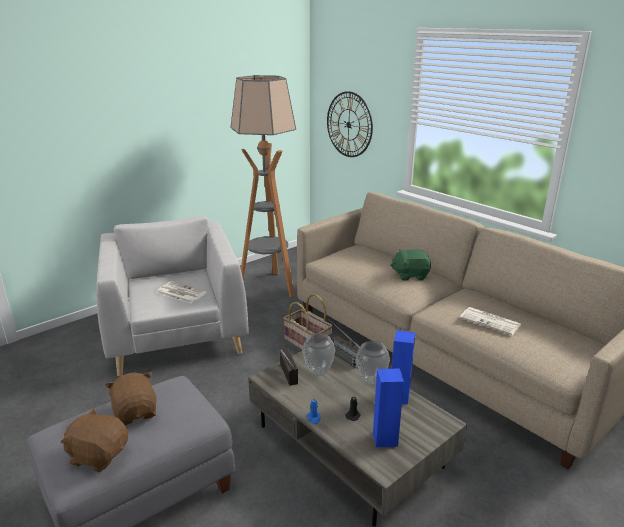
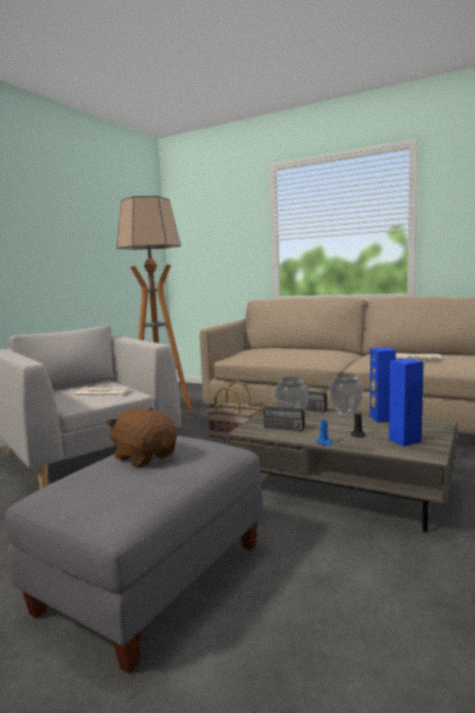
camera: 20 degrees left, 15 degrees down
(99, 455) = (133, 491): brown plush toy -> none
(292, 379) = (273, 427): radio -> radio turned 150 degrees clockwise
(349, 124) = (210, 258): wall clock -> none
(410, 275) = (318, 350): green plush toy -> none

